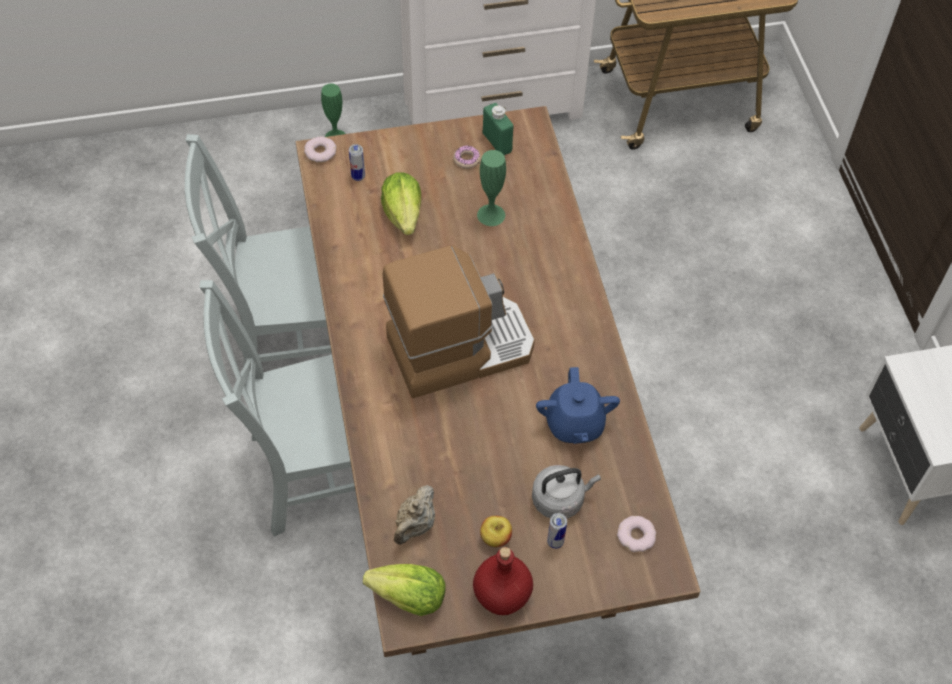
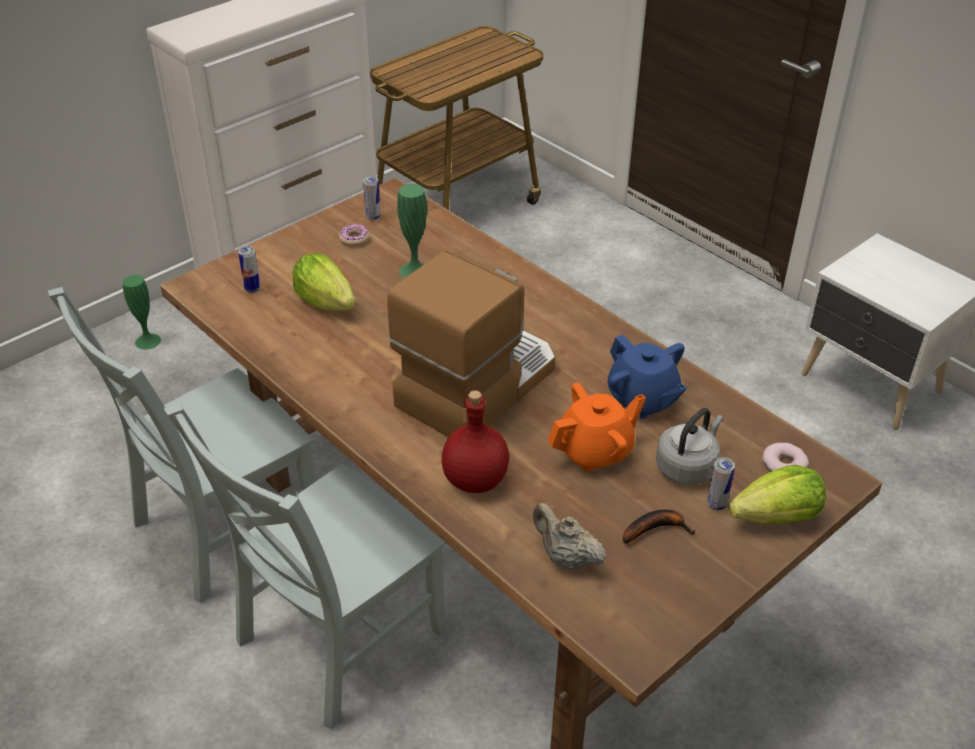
camera: 30 degrees left, 15 degrees down
(320, 152) = (195, 284): donut -> none
(409, 598) = (619, 628): lettuce -> lettuce (777, 518)
(415, 525) = (565, 557): beige teapot -> beige teapot turned 135 degrees clockwise
(495, 537) = (656, 529): apple -> banana
(497, 142) = (373, 217): green bottle -> can
(501, 594) = (708, 576): red bottle -> red bottle (474, 479)
(502, 451) = (595, 451): none -> orange teapot

